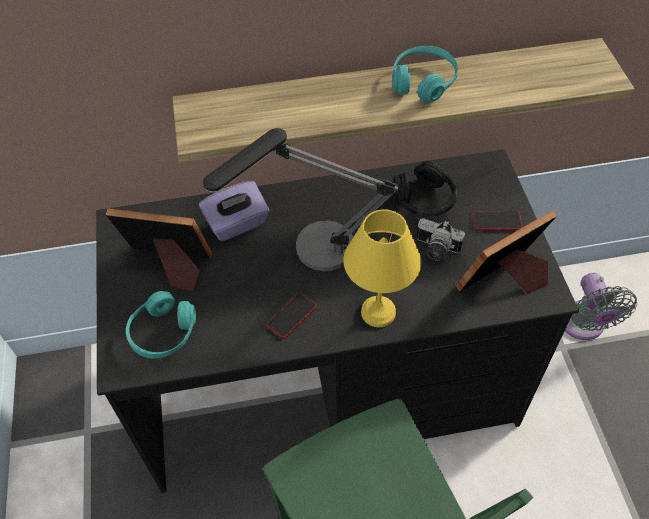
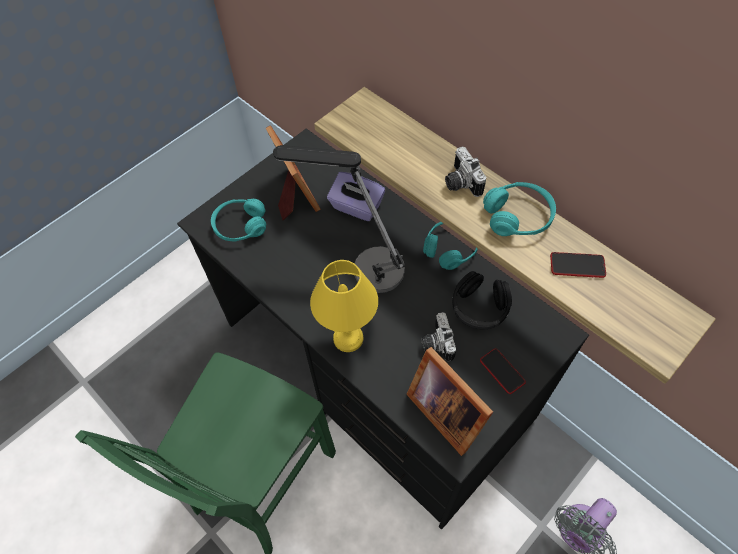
camera: 55 degrees right, 5 degrees up
(291, 316) = (305, 287): phone -> phone (577, 265)
(348, 183) = (450, 248): none -> turquoise headphones
(354, 95) = (460, 182): none -> camera
(504, 280) = (445, 409): picture frame -> picture frame turned 150 degrees counterclockwise

